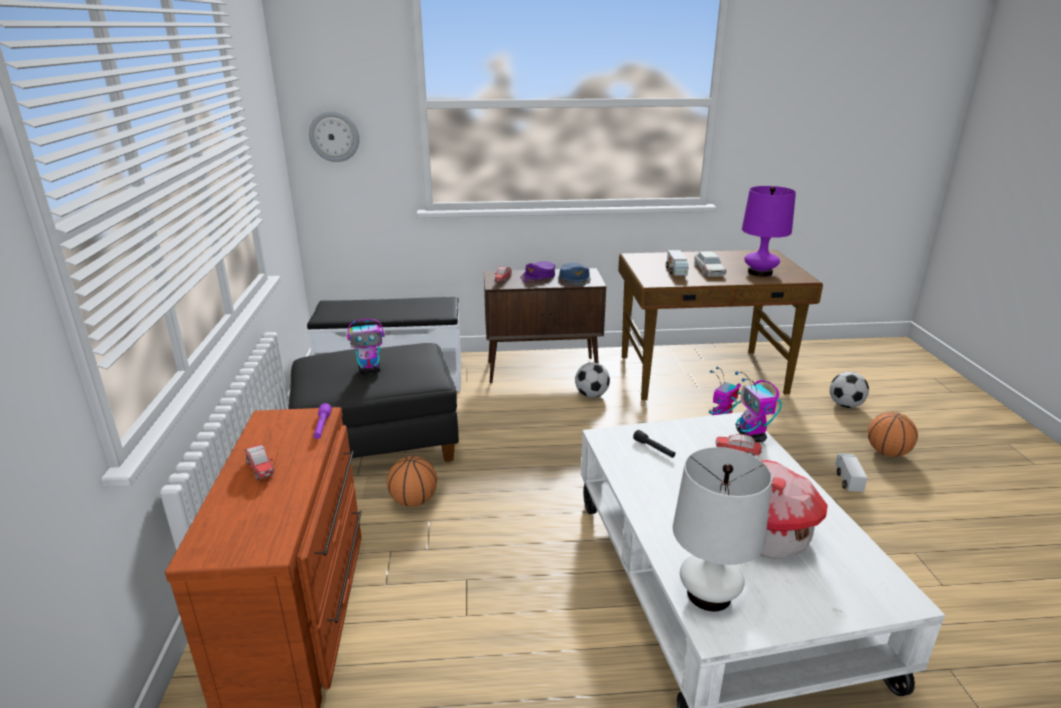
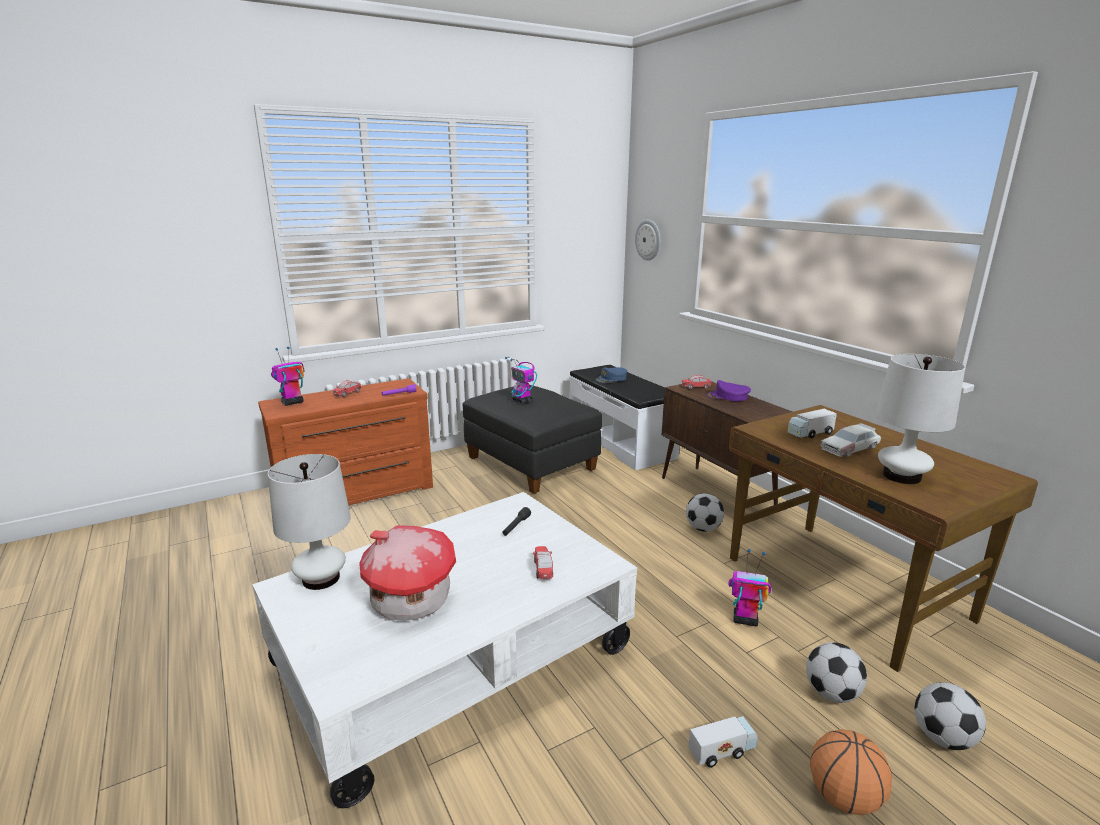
camera: 65 degrees right, 5 degrees down
(414, 501) = (477, 495): basketball -> none
(575, 278) = (749, 409): blue cap -> blue cap (611, 379)
(751, 437) = (581, 575): toy robot -> toy robot (292, 403)
(760, 272) = (901, 476): purple table lamp -> white table lamp
(804, 422) = (831, 694): none -> football

